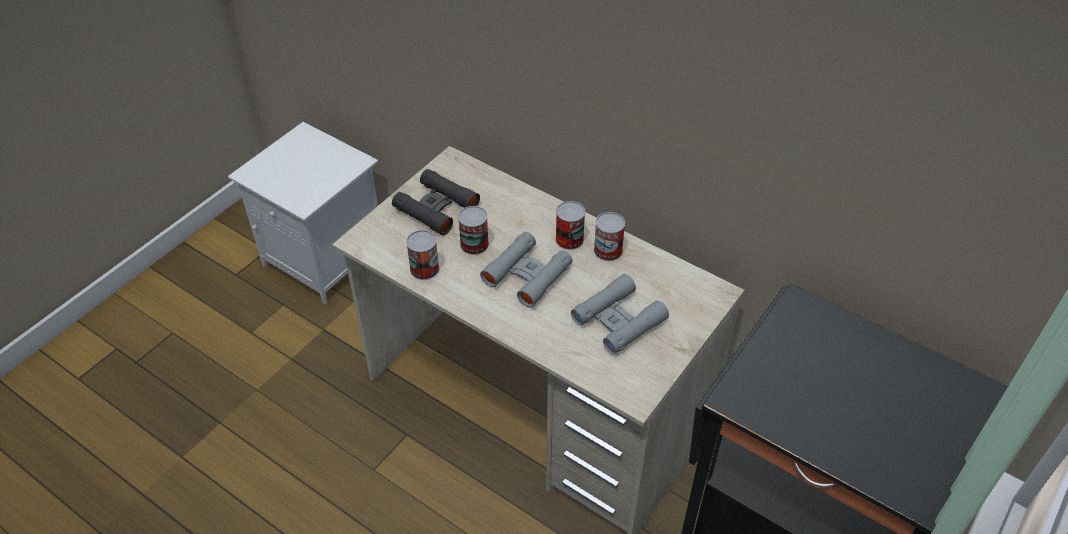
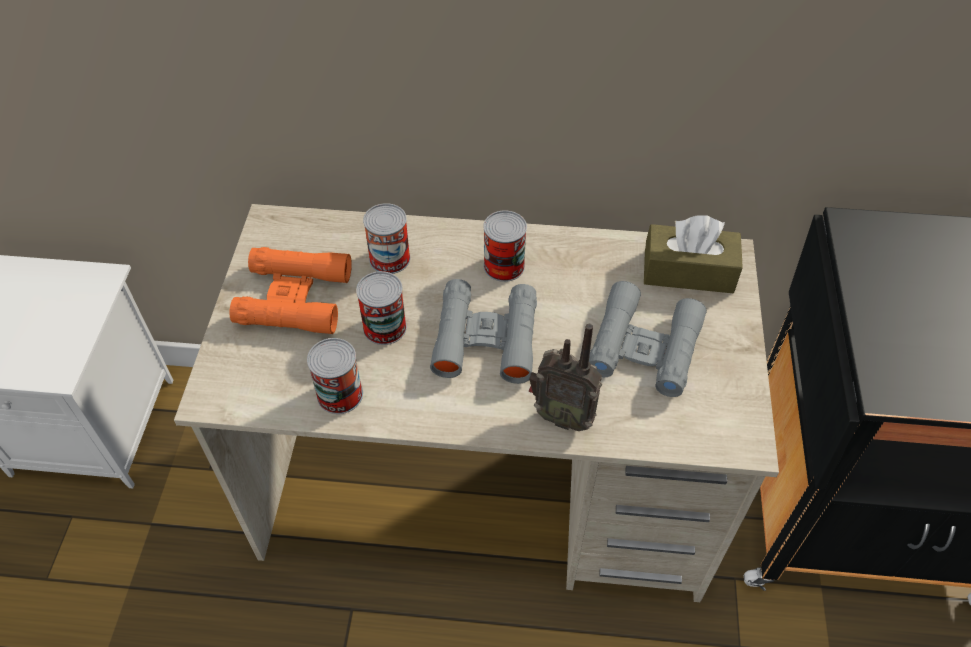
camera: 30 degrees left, 5 degrees up
(436, 207) = (294, 298): black binoculars -> orange binoculars
(539, 334) = (562, 415): none -> radio
(608, 250) = (562, 259): can -> can (389, 258)
(683, 290) = (688, 271): none -> brown tissue box

